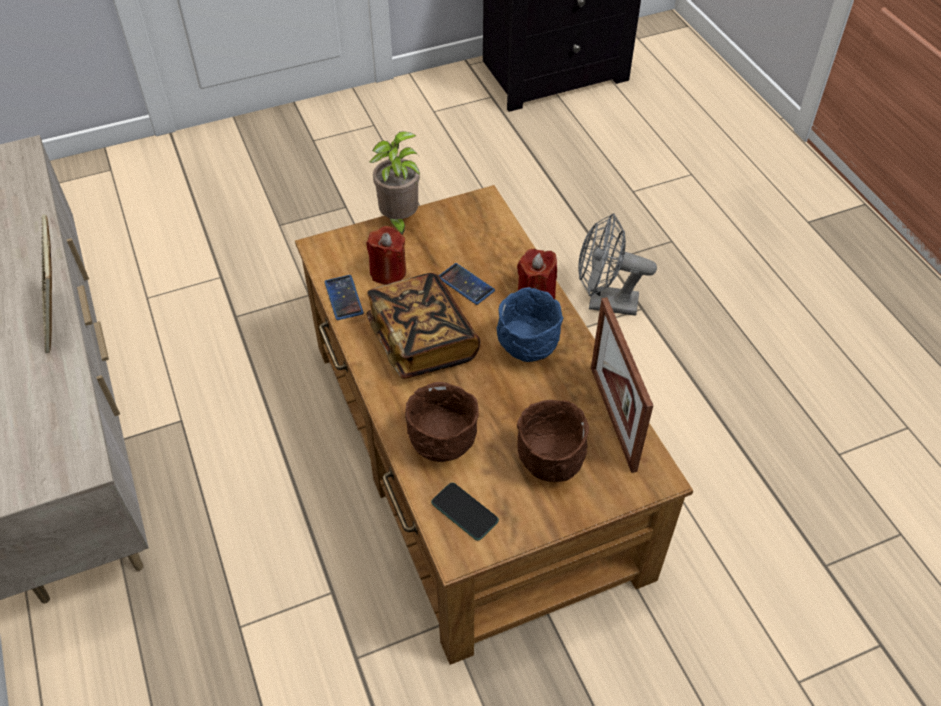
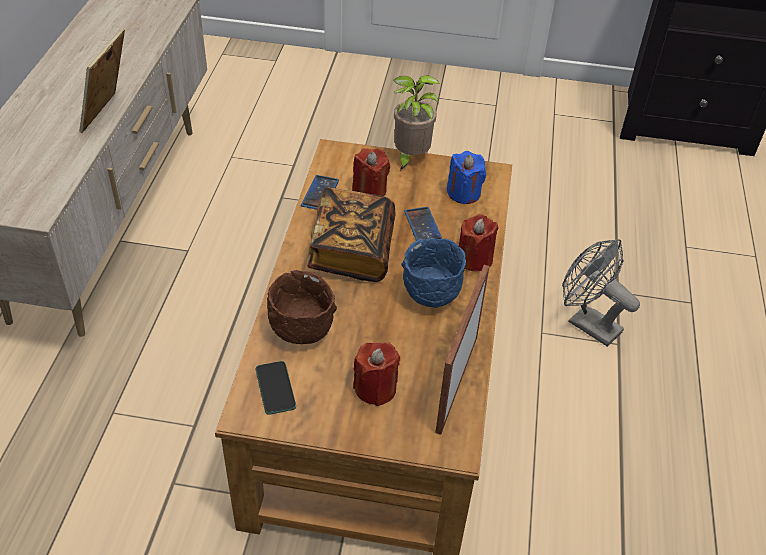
camera: 30 degrees right, 5 degrees down
(475, 233) = (464, 193): none -> blue candle
(551, 461) = (375, 388): brown bowl -> red candle

